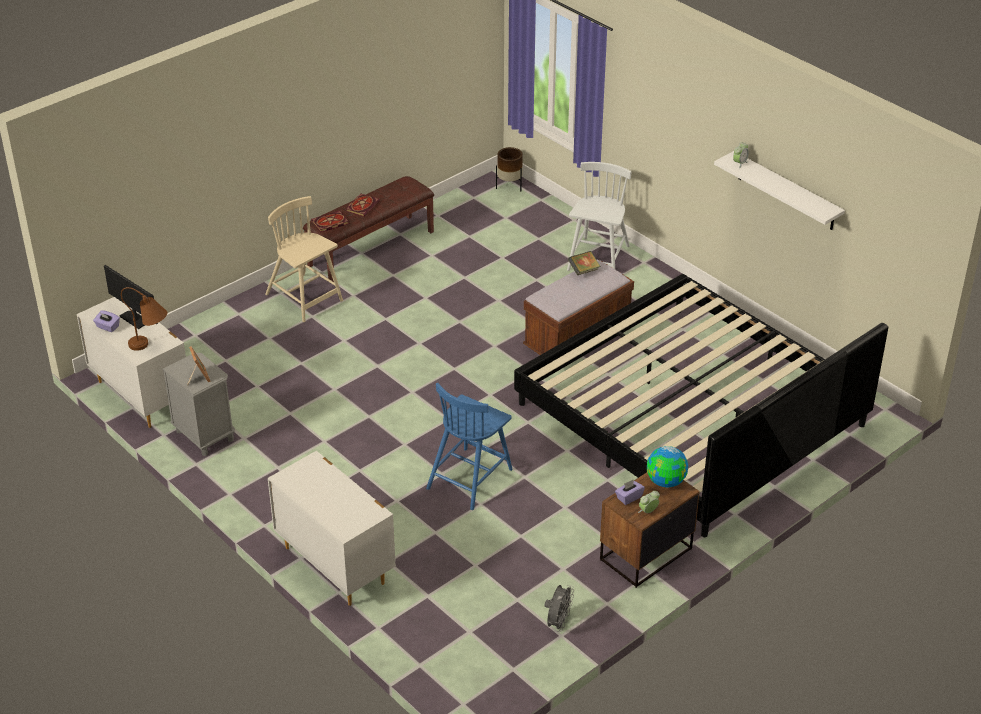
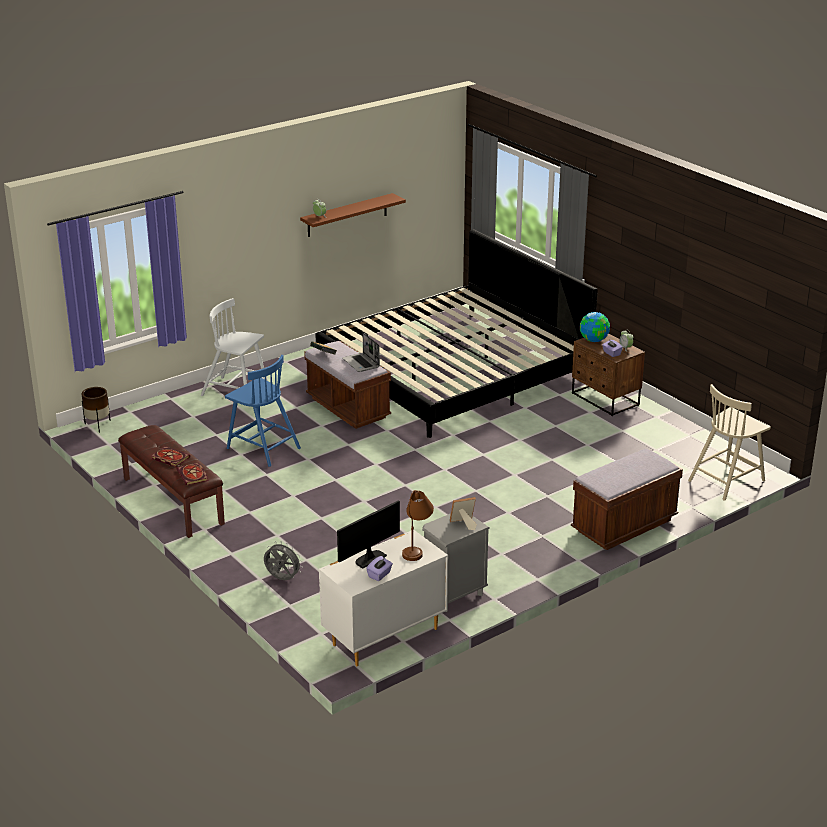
camera: 85 degrees left, 10 degrees down
(305, 298) = (246, 539): beige chair -> beige chair (727, 480)
(335, 564) = (624, 525): white dresser -> brown bench
(470, 477) = (520, 462): blue chair -> blue chair (262, 448)
(558, 623) = (677, 435): grey fan -> grey fan (282, 579)
(569, 298) = (361, 363): none -> laptop
(786, 191) = (347, 215): white shelf -> brown shelf

